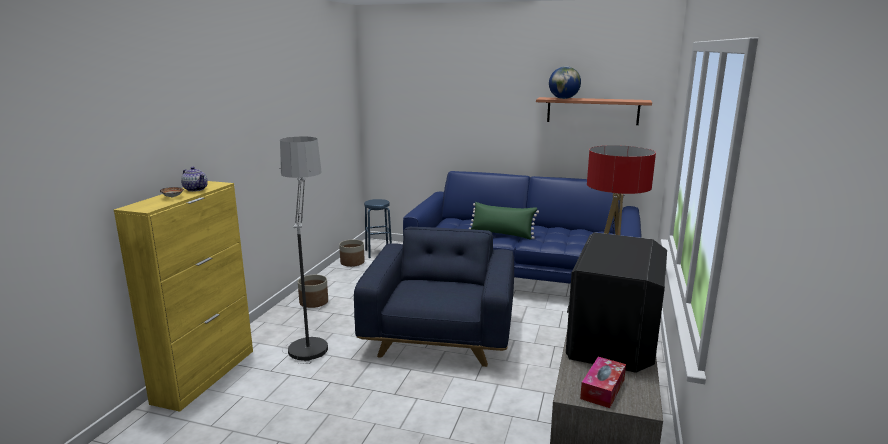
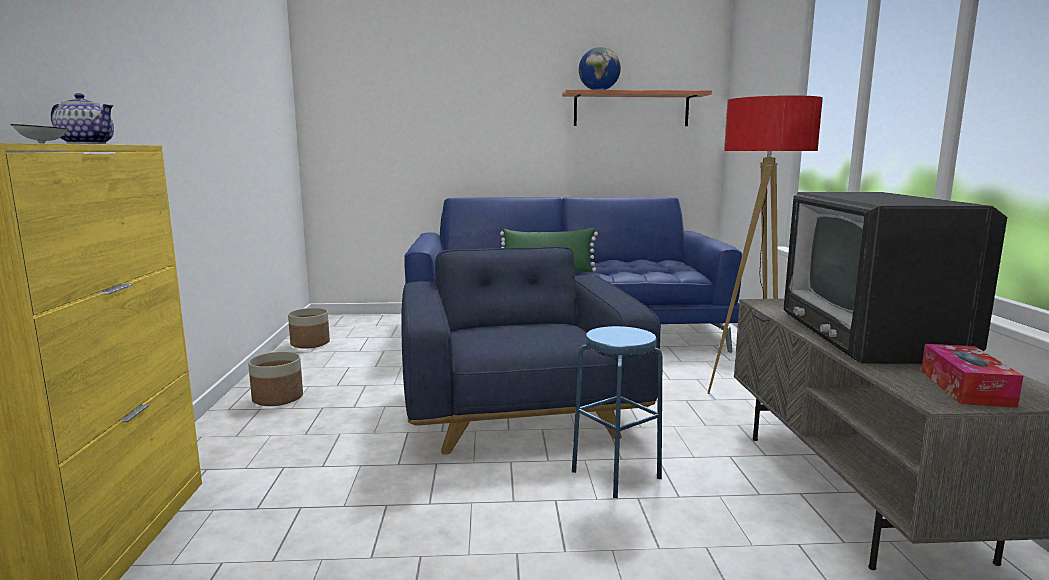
camera: 20 degrees left, 5 degrees down
(309, 336) = (299, 444): floor lamp -> none
(378, 253) = (344, 329): blue stool -> blue stool (616, 474)

